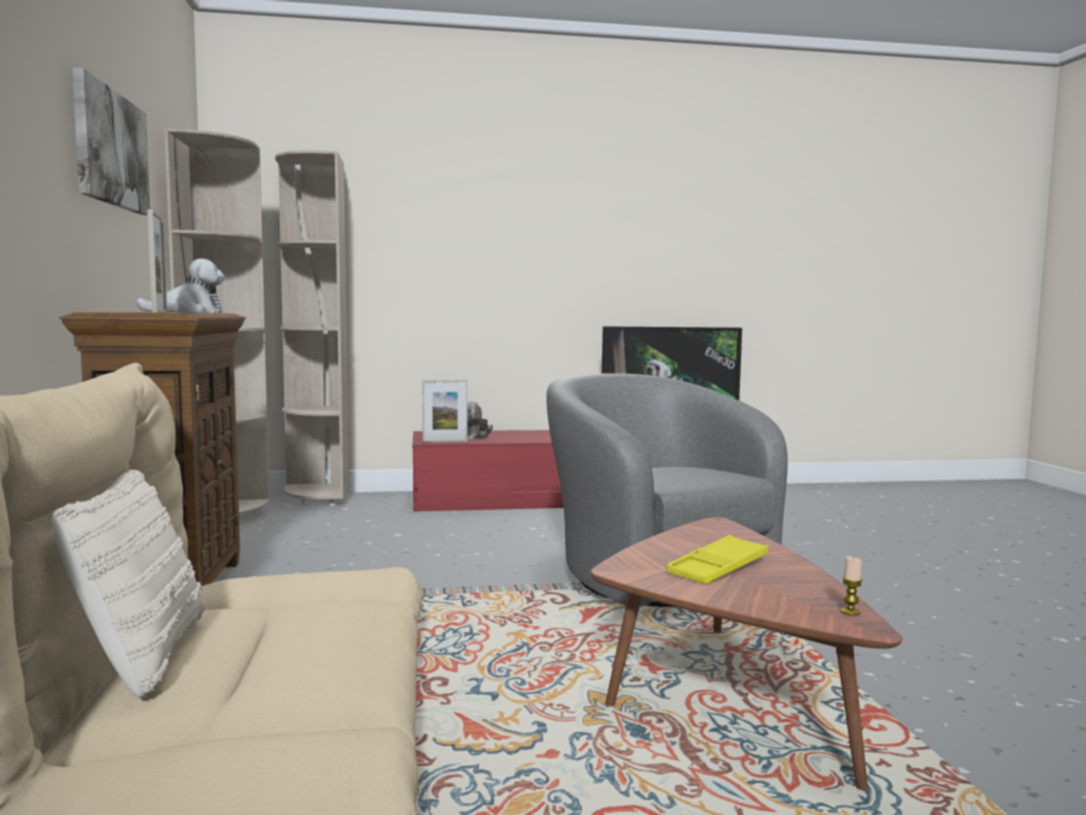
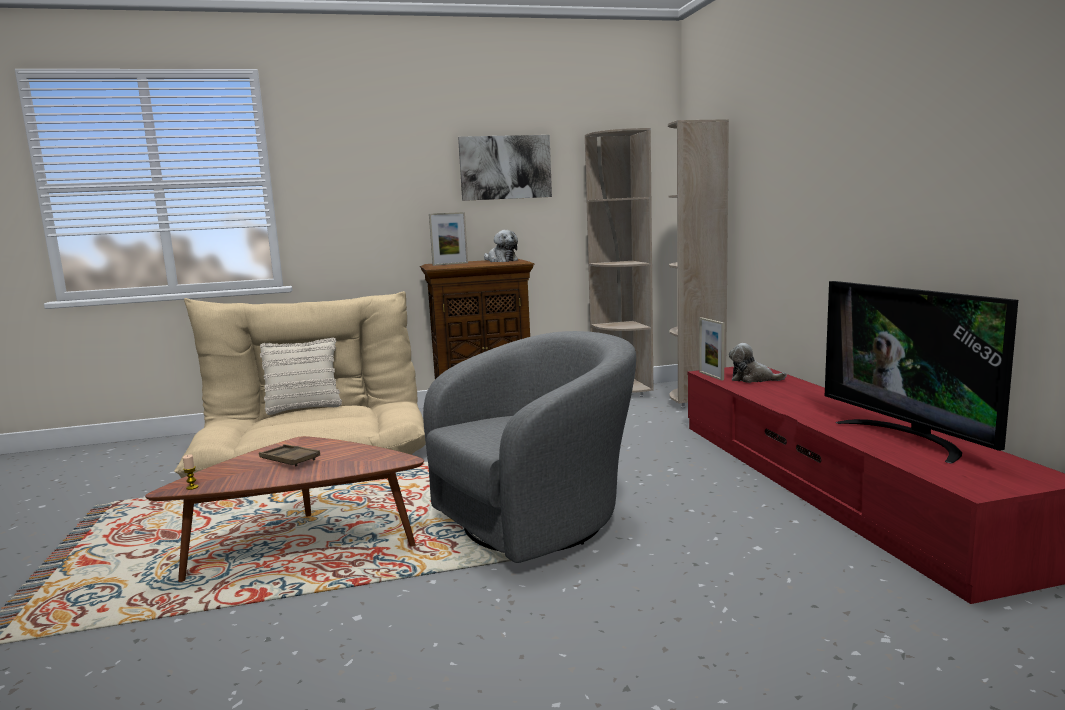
camera: 85 degrees right, 5 degrees up
(718, 568) = (289, 460): yellow tray -> brown tray

